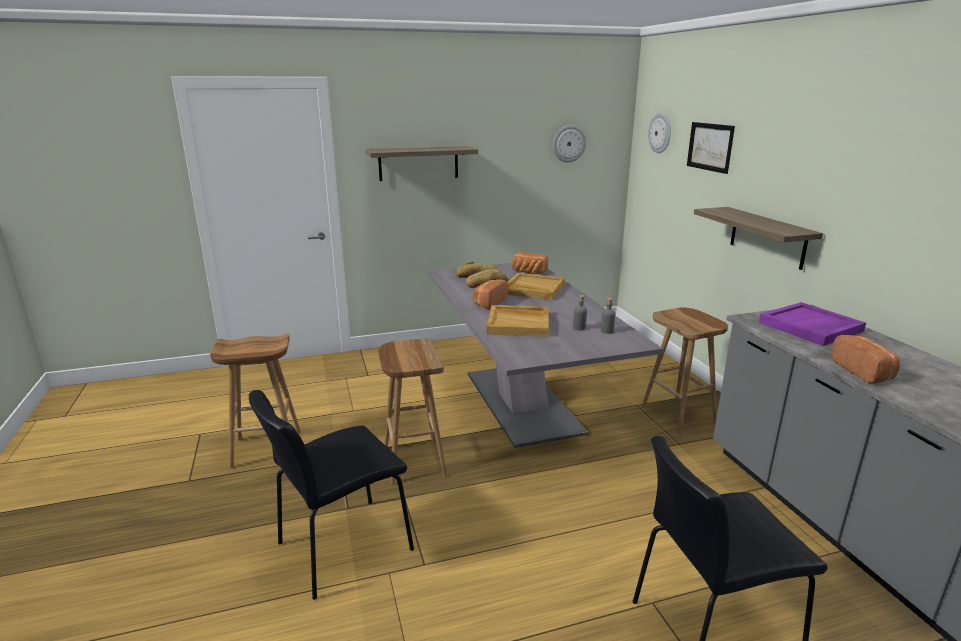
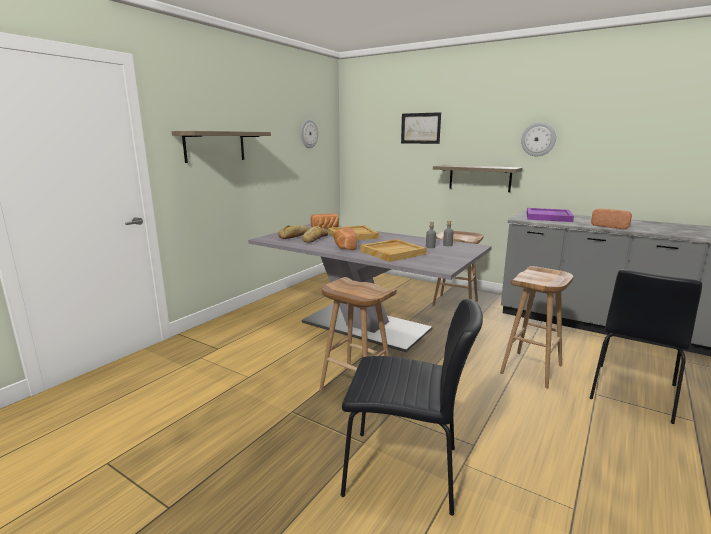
camera: 40 degrees left, 5 degrees down
(265, 450) = (213, 440): brown stool -> brown stool (532, 370)
(340, 548) = (406, 471): black chair -> black chair turned 90 degrees counterclockwise
(660, 133) = (370, 124): wall clock -> wall clock (538, 139)

